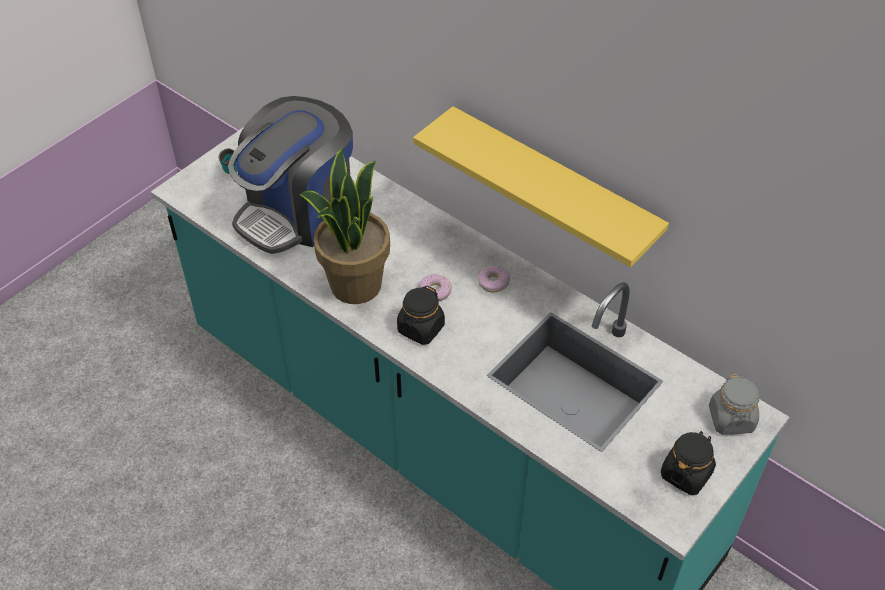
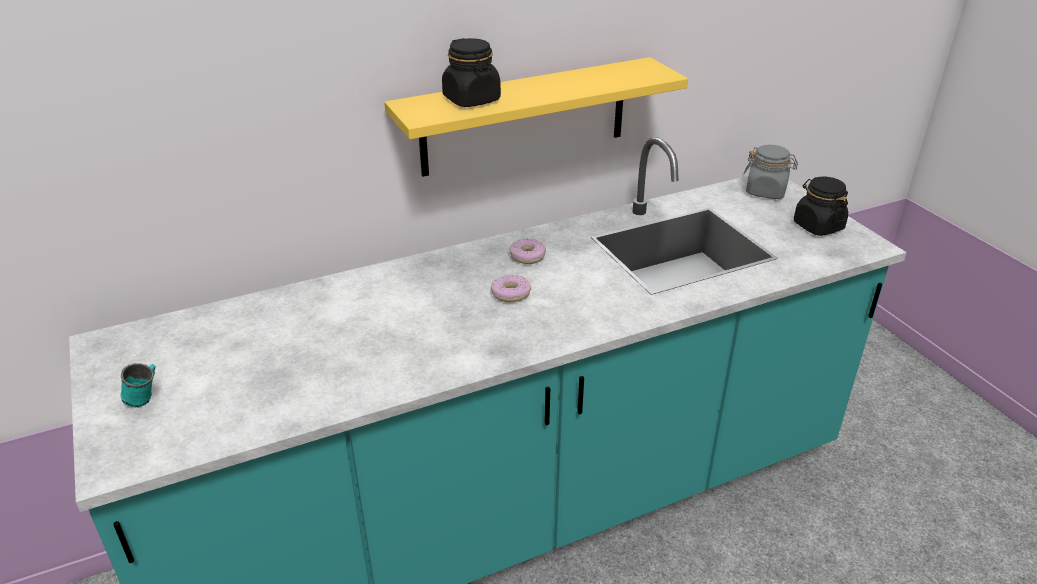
camera: 65 degrees left, 15 degrees down
(298, 211) = (286, 360): coffee machine -> none
(355, 284) = (453, 346): potted plant -> none
(420, 329) = (558, 317): black jar -> black jar (472, 100)

